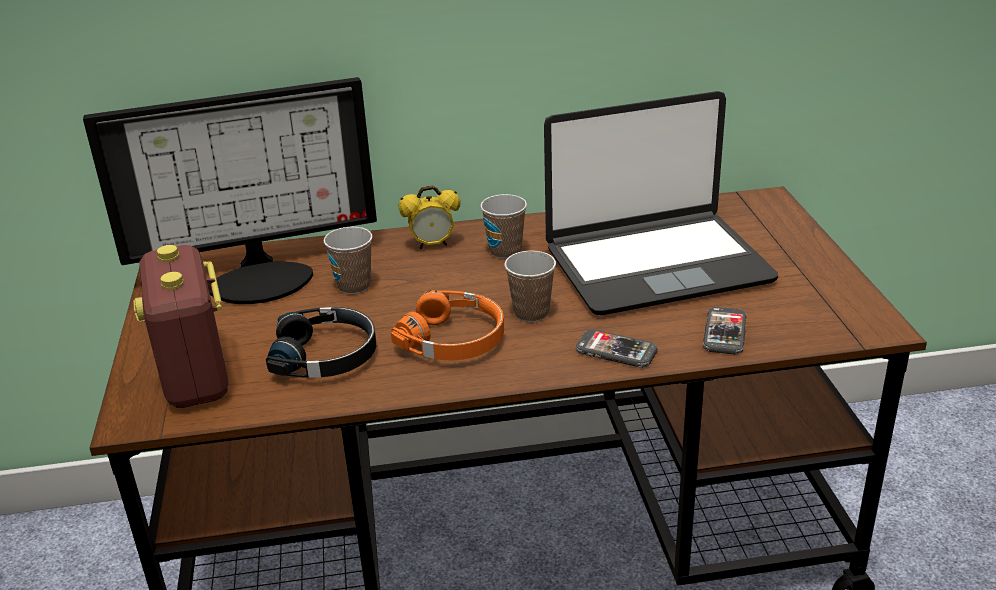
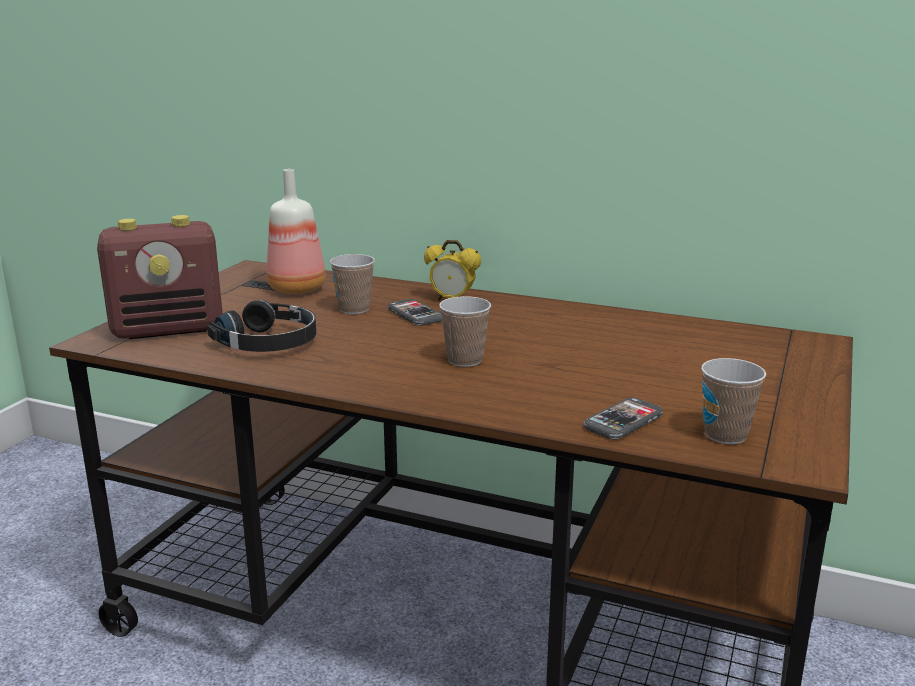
camera: 30 degrees right, 10 degrees down
(196, 377) = (169, 329): radio -> radio turned 120 degrees counterclockwise
(261, 277) = (299, 288): monitor -> bottle
(454, 339) = (377, 359): orange headphones -> none
(505, 251) = (505, 318): cup -> cup (725, 435)
(616, 351) = (499, 404): phone -> phone (415, 315)
(656, 264) = (629, 358): laptop -> none

